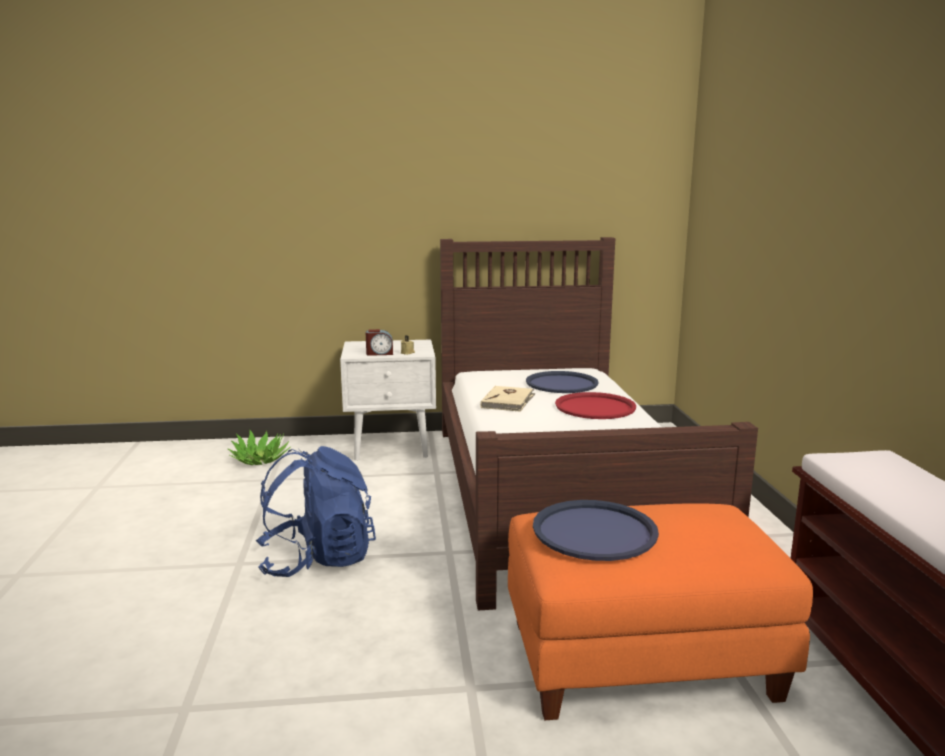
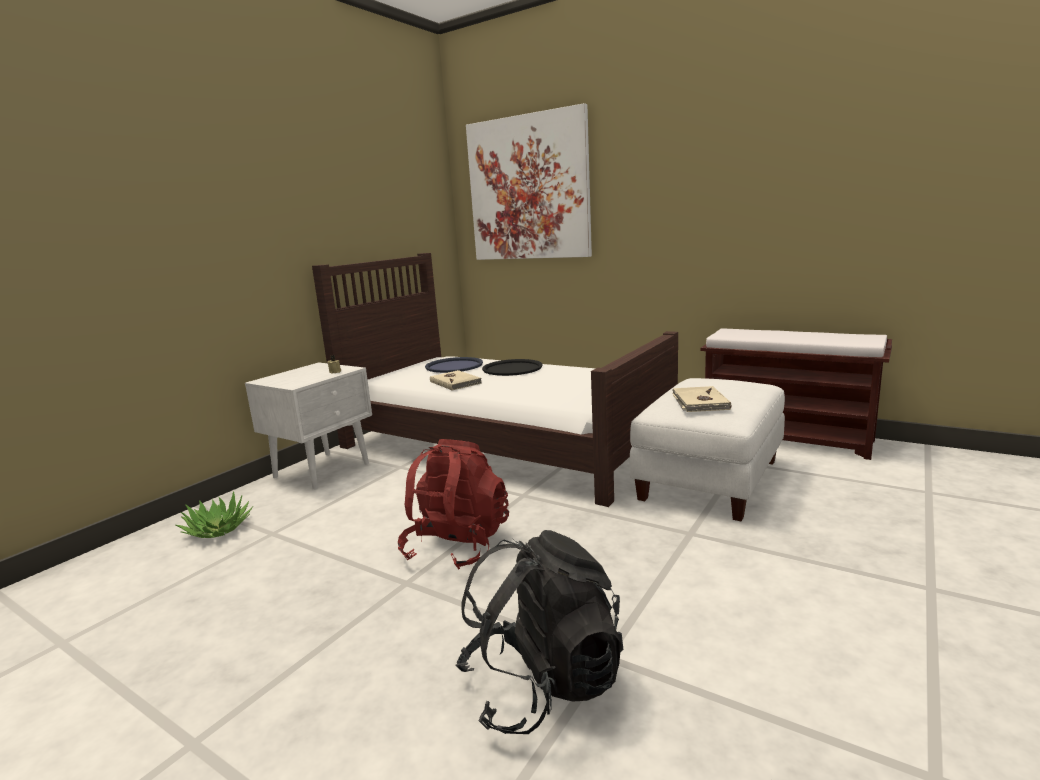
camera: 50 degrees left, 0 degrees up
(129, 687) = (542, 684): none -> black backpack
(317, 560) = (457, 546): blue backpack -> red backpack
(379, 353) = (313, 378): alarm clock -> none
(594, 531) = (699, 402): blue tray -> beige book
(595, 407) = (512, 368): red tray -> black tray
(641, 658) = (708, 479): orange ottoman -> white ottoman
(745, 165) = (528, 188): none -> picture

